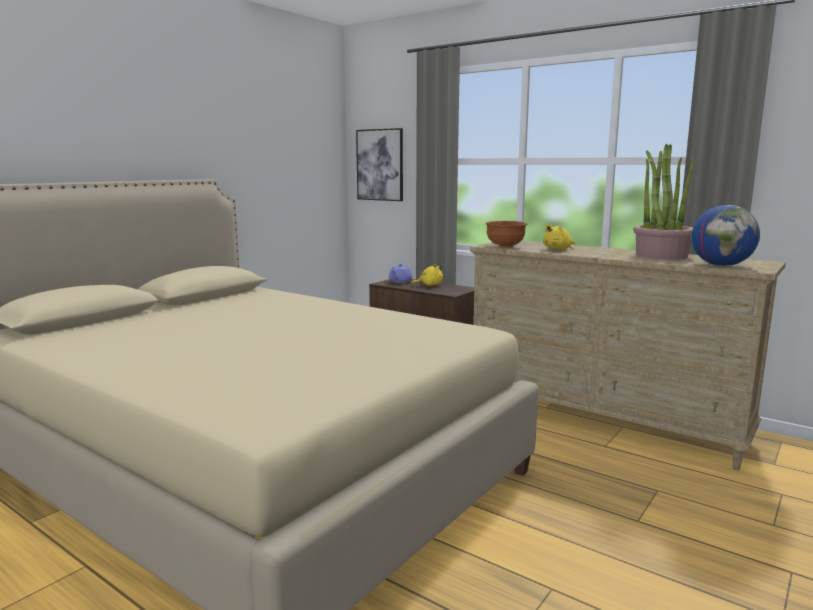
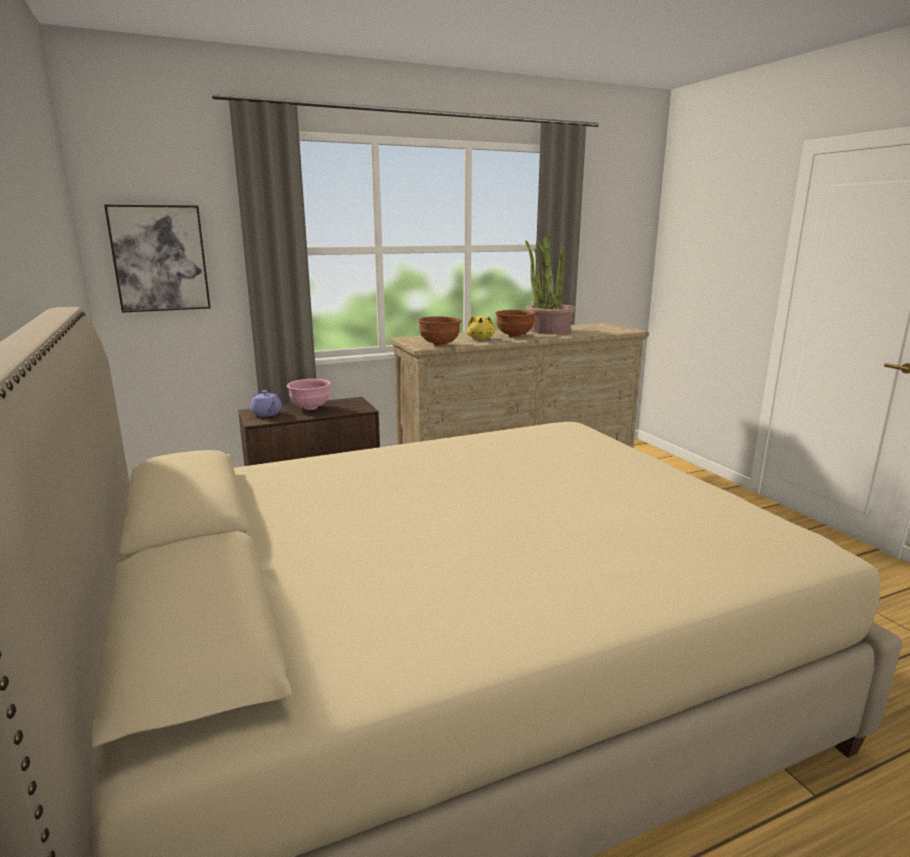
camera: 60 degrees left, 5 degrees up
(429, 285) = (310, 408): yellow plush toy -> pink bowl
(598, 252) = (514, 336): none -> brown bowl
(721, 265) = (607, 331): globe -> none

